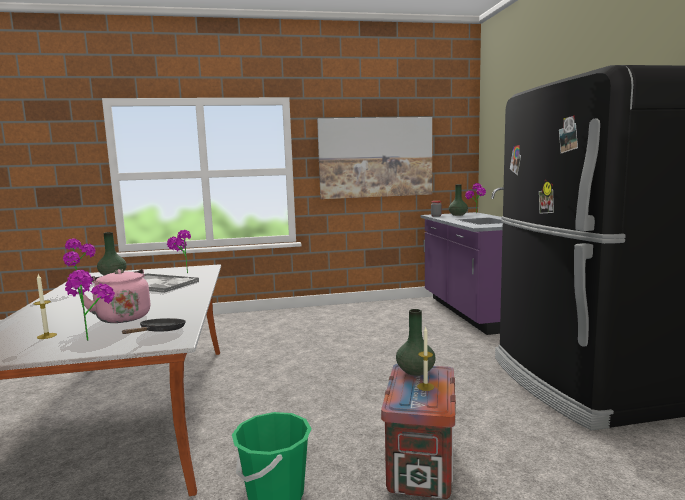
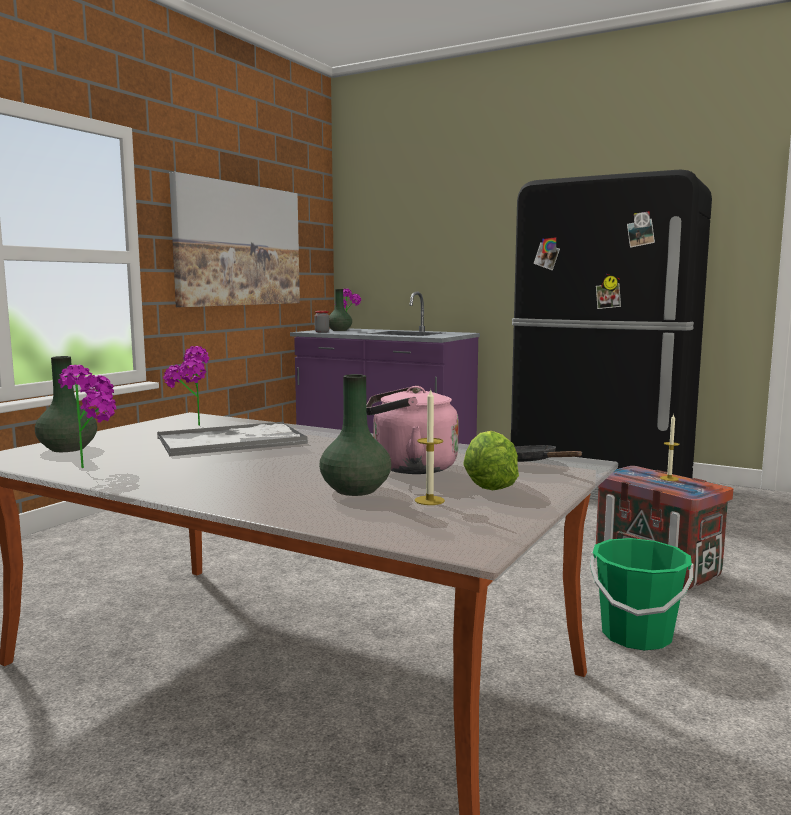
camera: 50 degrees left, 0 degrees up
(92, 337) = (488, 485): potted plant -> lettuce
(416, 371) = (629, 473): green vase -> green vase (356, 490)

